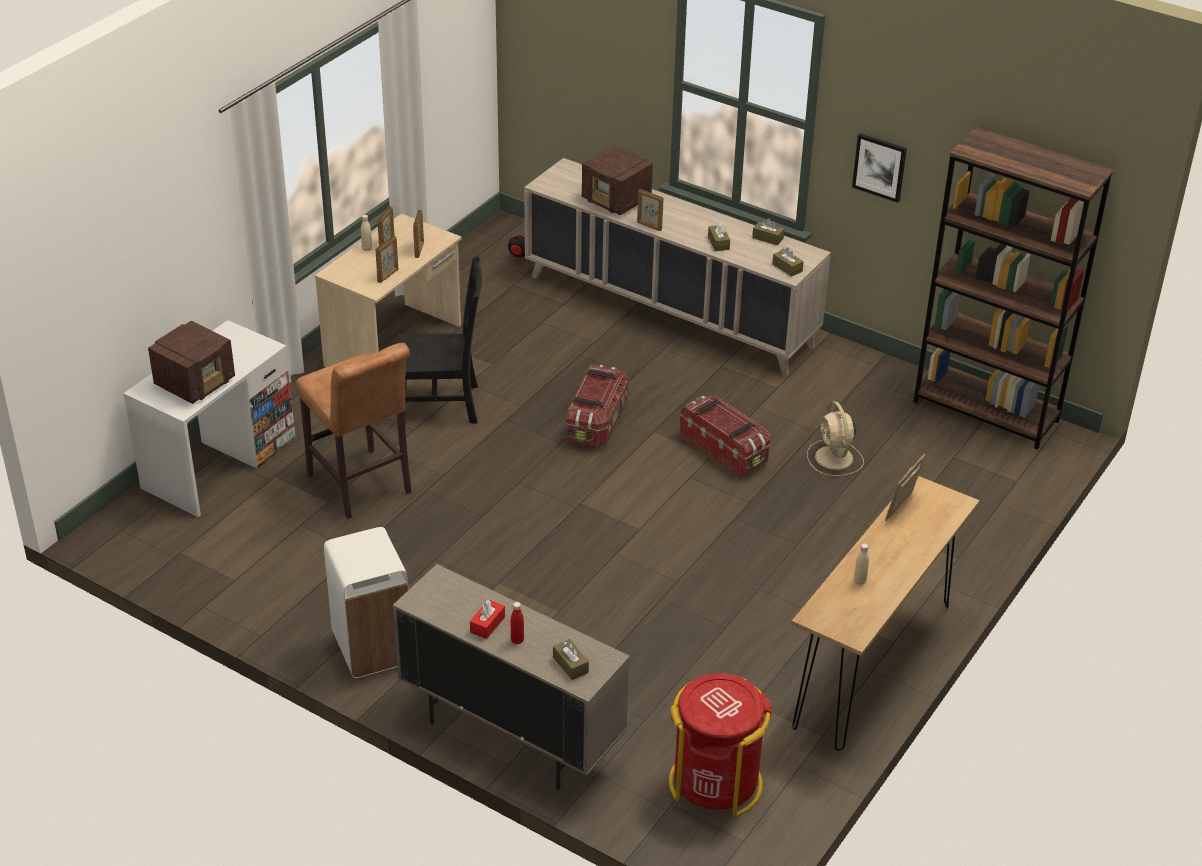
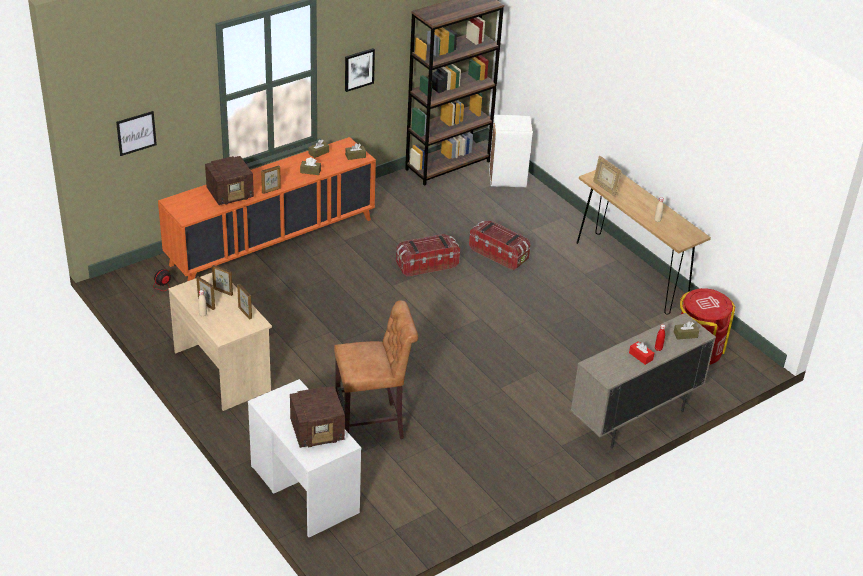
camera: 70 degrees left, 0 degrees up
(196, 382) = (318, 431): radio -> radio turned 105 degrees clockwise
(373, 648) = (534, 457): white trash can -> white trash can (507, 178)
(442, 405) = (306, 365): black chair -> none
(567, 59) = (136, 133): none -> picture
(597, 422) = (368, 305): storage box -> storage box (499, 254)
(669, 310) = (271, 242): beige cabinet -> orange cabinet
(834, 459) = (458, 229): beige fan -> none

